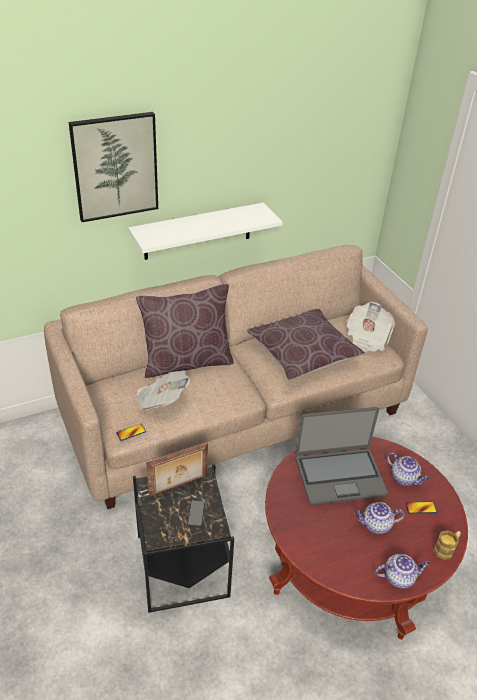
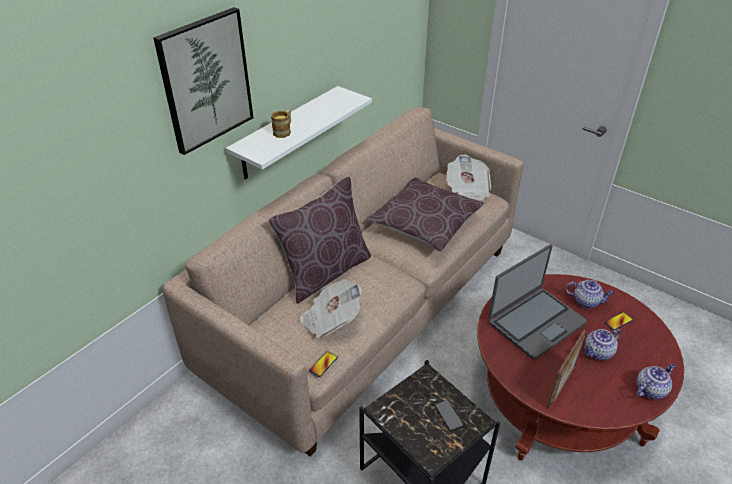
camera: 25 degrees left, 0 degrees up
(179, 486) = (412, 397): picture frame -> picture frame (561, 386)
(446, 549) = (663, 347): mug -> mug (284, 131)

